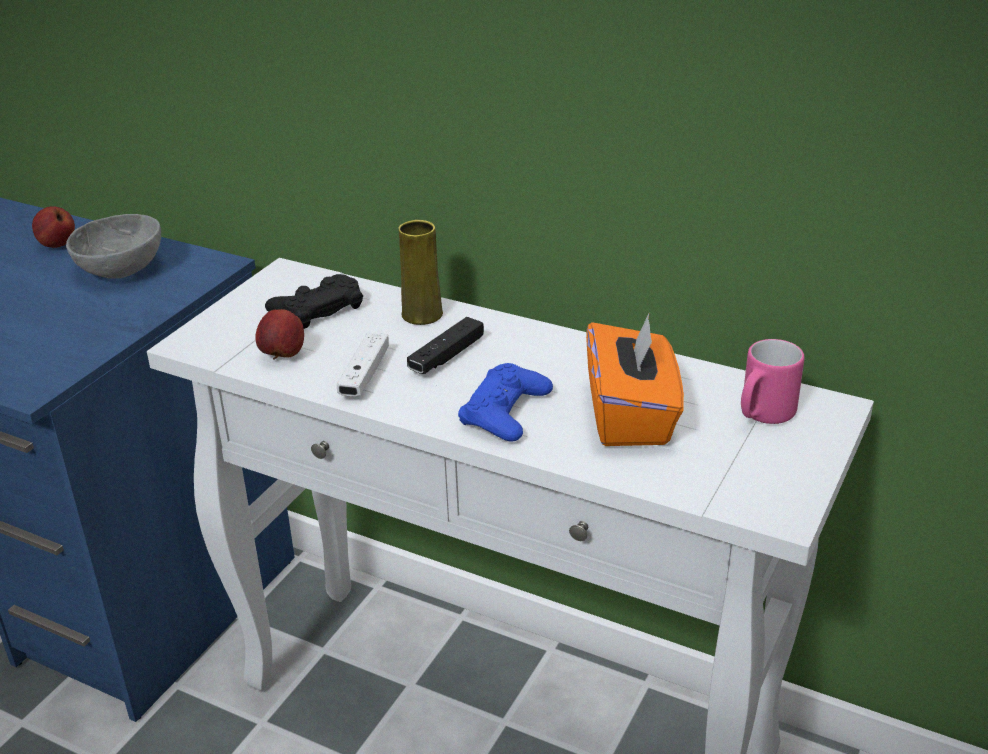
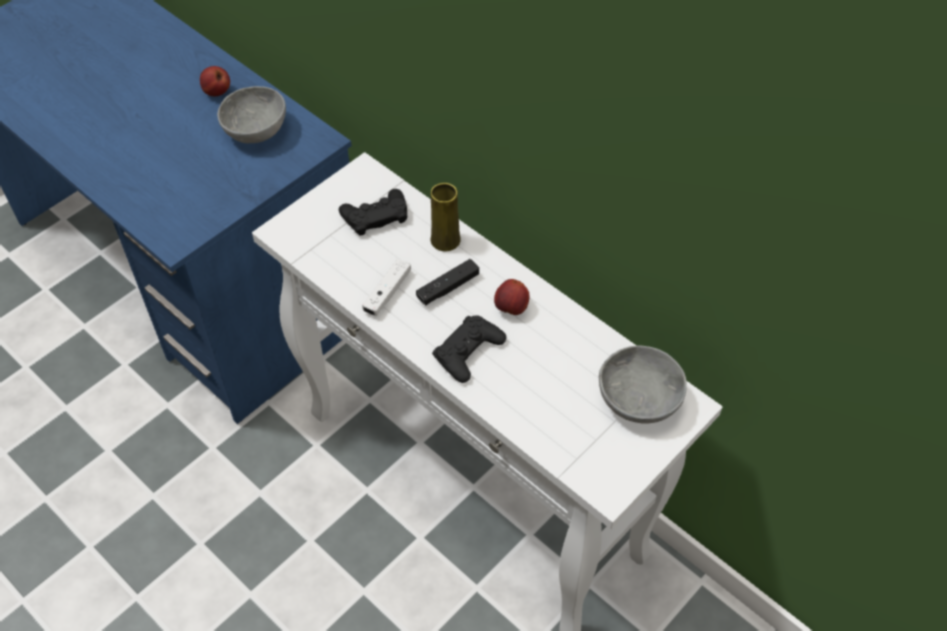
camera: 15 degrees right, 20 degrees up
(283, 355) = (339, 259): apple -> apple (511, 308)
(506, 411) = (468, 352): blue game controller -> black game controller
(631, 416) = (549, 378): orange tissue box -> none
(762, 416) = (638, 401): pink mug -> grey bowl

